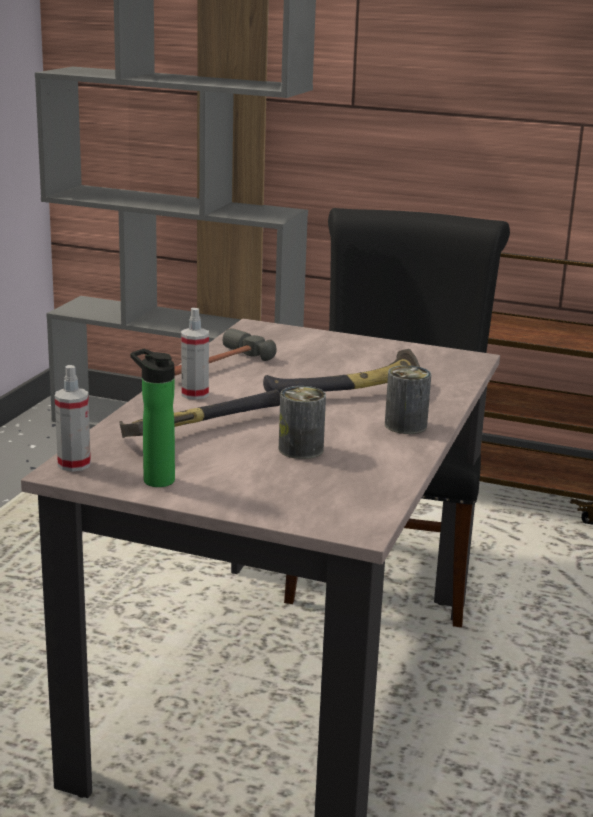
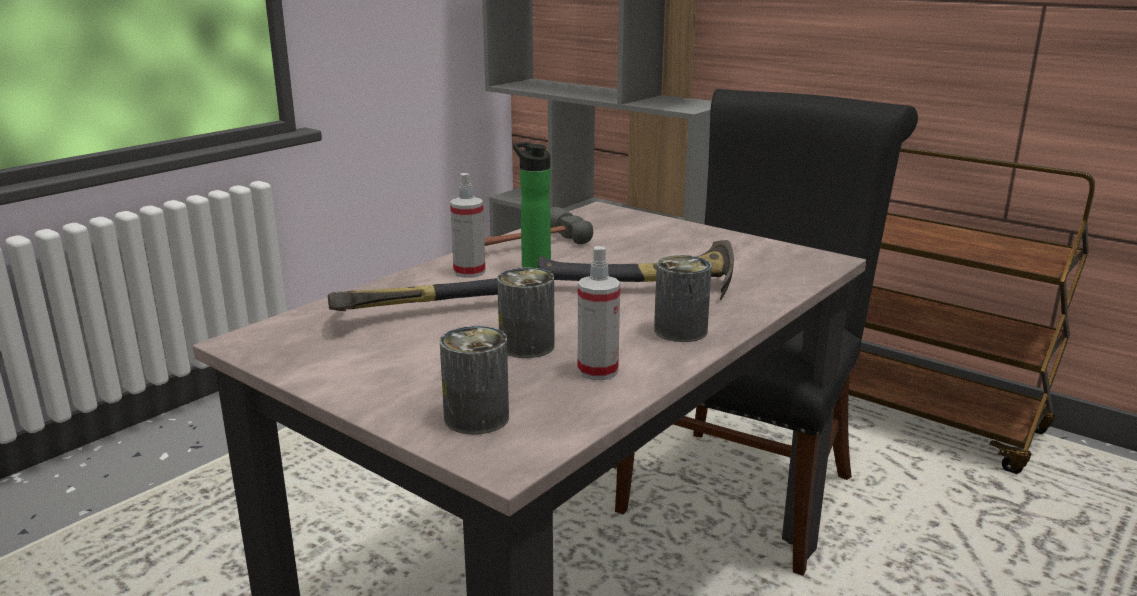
camera: 20 degrees right, 0 degrees up
(74, 464) = (262, 334): spray bottle -> spray bottle (597, 371)
(155, 479) = (327, 362): bottle -> bottle (533, 267)
(313, 504) = (476, 418): none -> can

